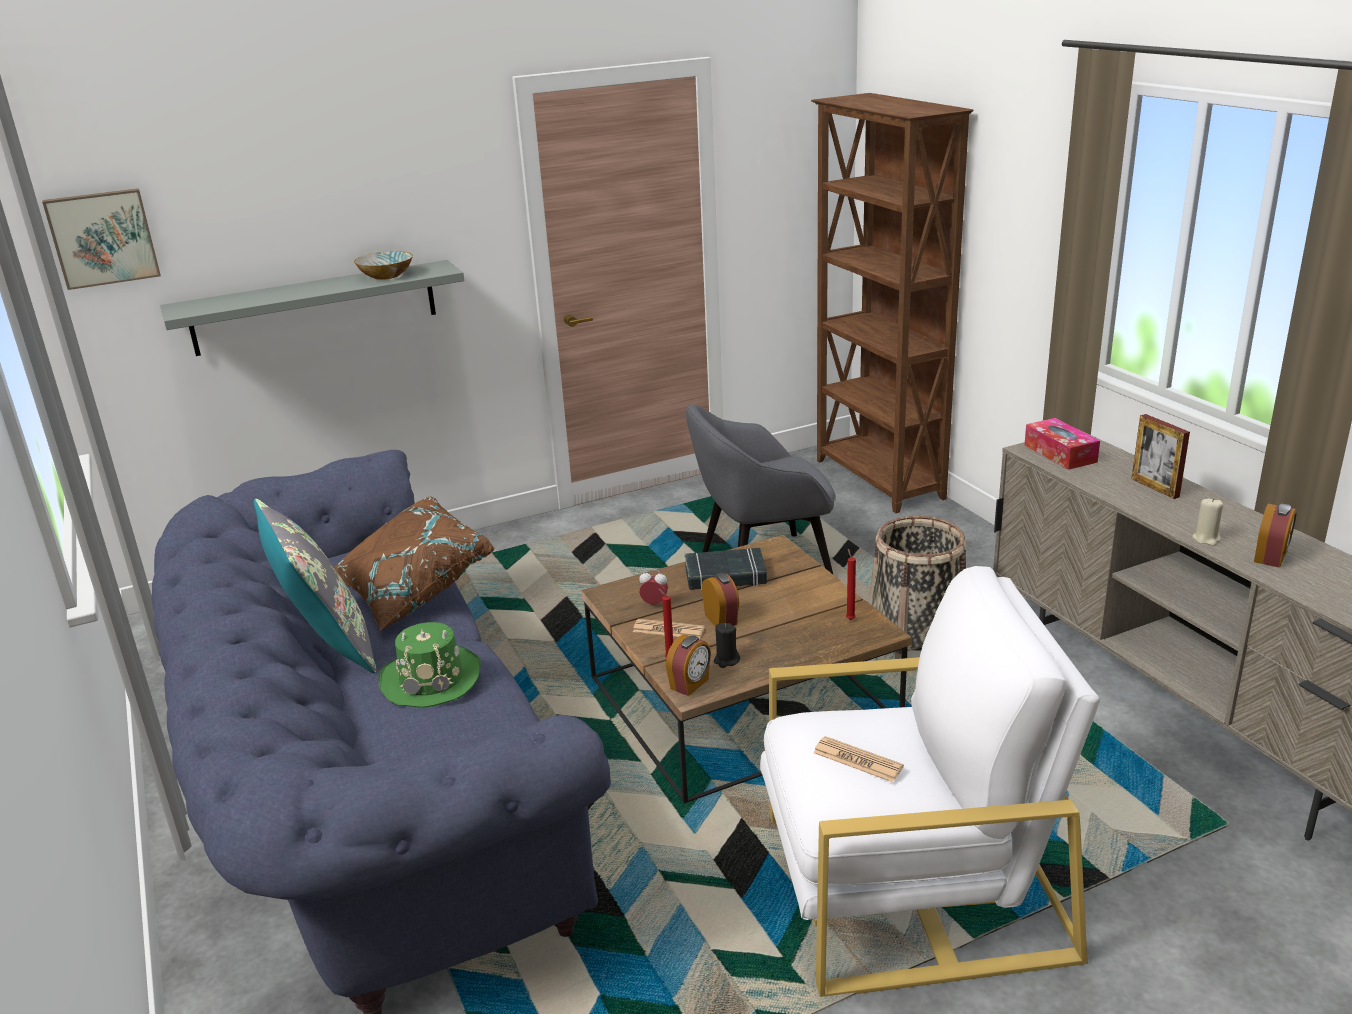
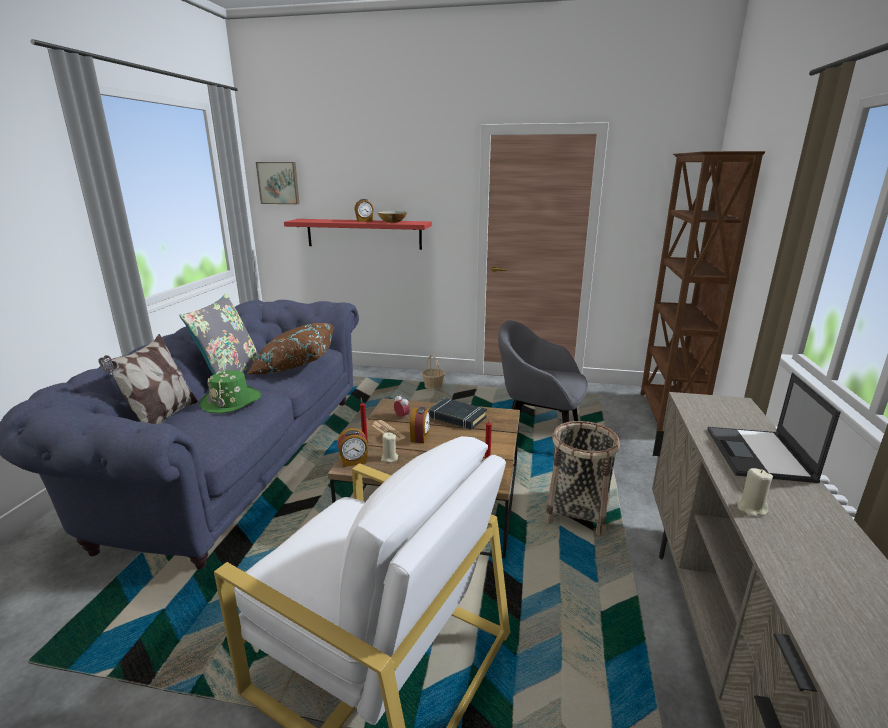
camera: 35 degrees right, 5 degrees down
(315, 307) = (363, 234): grey shelf -> red shelf
(366, 749) = (161, 419): none -> pillow
(523, 553) = (433, 386): none -> basket
(726, 660) = (389, 458): black candle -> beige candle
(857, 760) = (334, 543): newspaper -> none
(1060, 453) = (709, 408): tissue box -> none
(1155, 488) = (759, 455): picture frame -> laptop
(1271, 557) = (802, 551): alarm clock -> alarm clock (364, 221)

